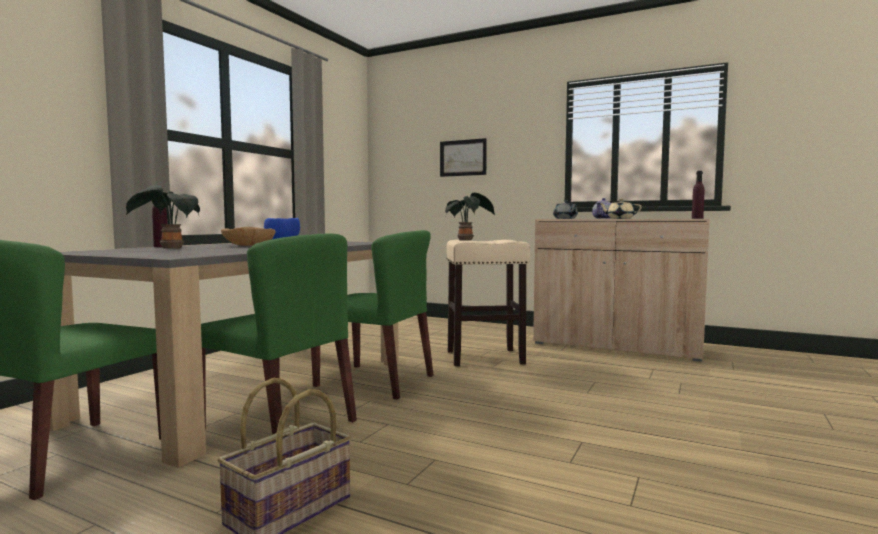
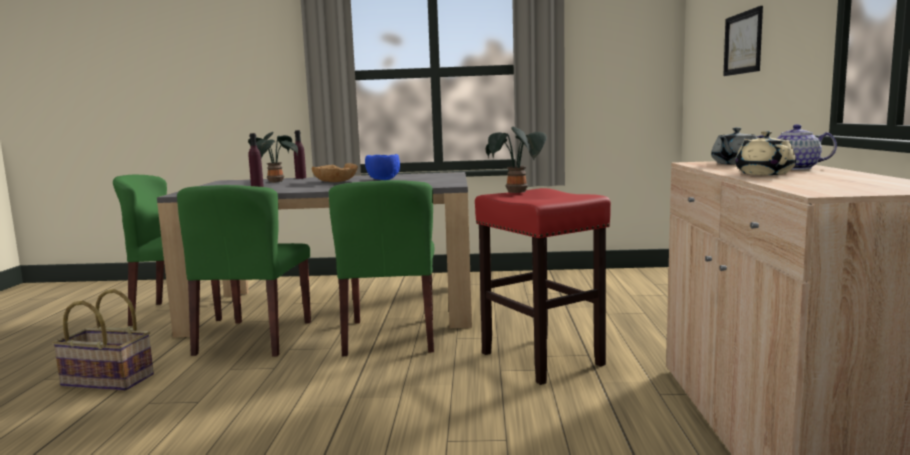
camera: 65 degrees right, 5 degrees up
(485, 357) = (543, 359): beige stool -> red stool
(697, 218) = (835, 192): purple bottle -> purple bottle (257, 187)

